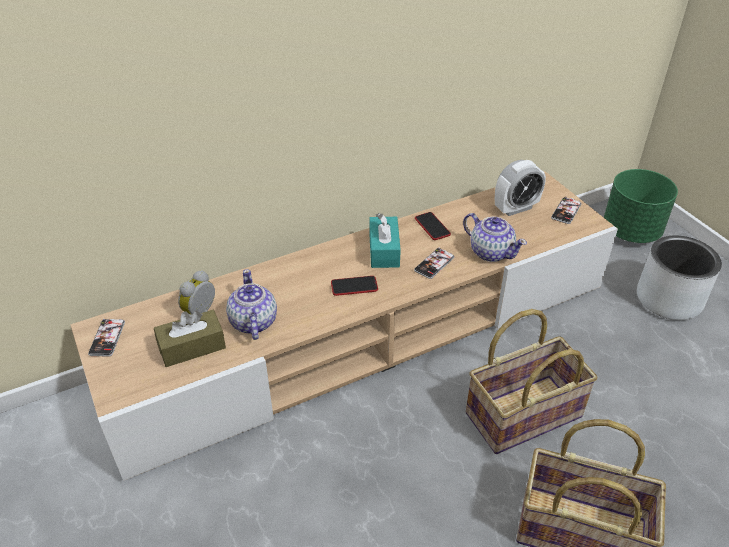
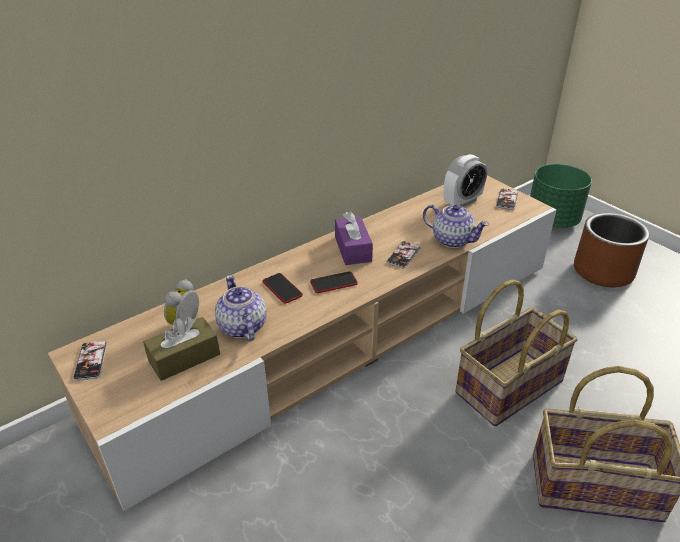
camera: 10 degrees left, 5 degrees down
(384, 250) = (353, 249): turquoise tissue box -> purple tissue box
(432, 226) = (391, 224): phone -> phone (282, 289)
(669, 299) = (603, 271): grey planter -> brown planter

